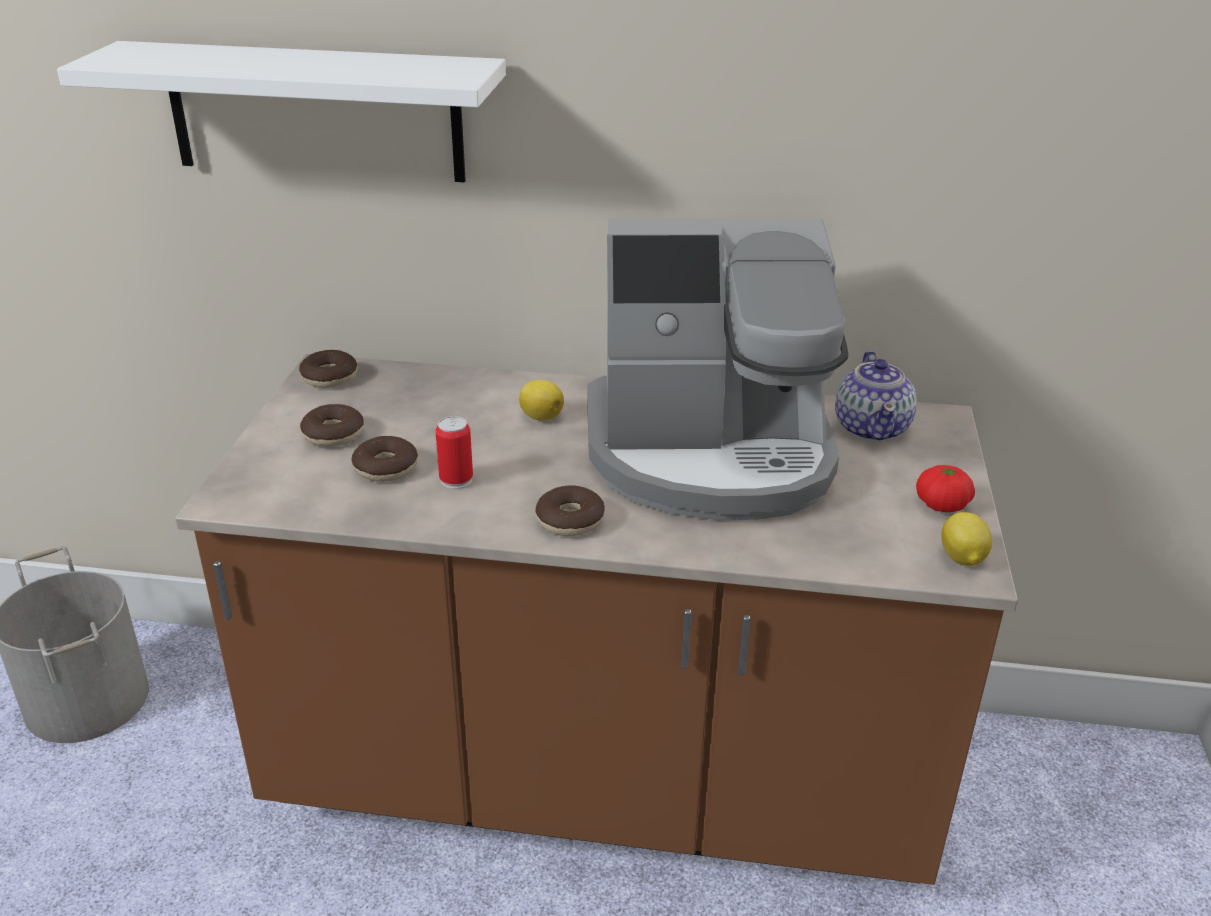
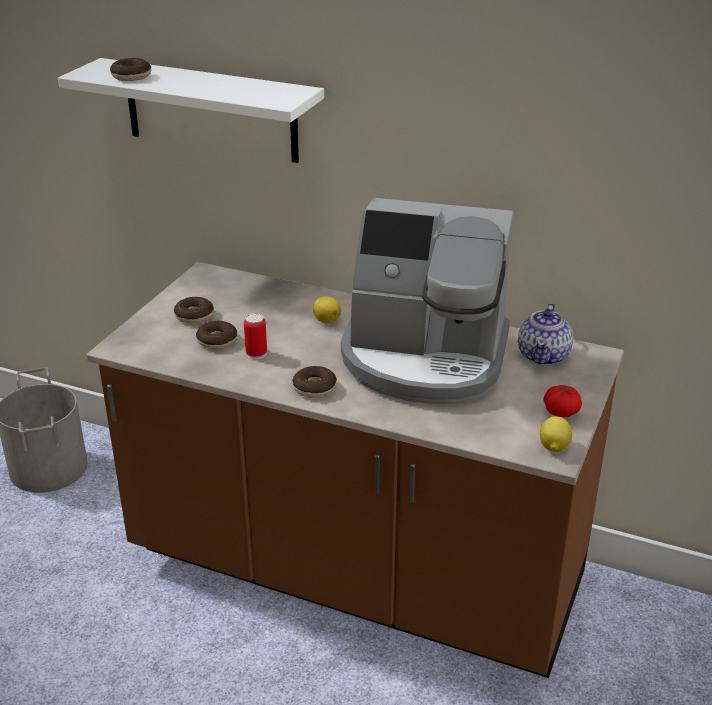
camera: 15 degrees right, 0 degrees up
(329, 377) = (206, 279): donut -> donut (131, 76)

